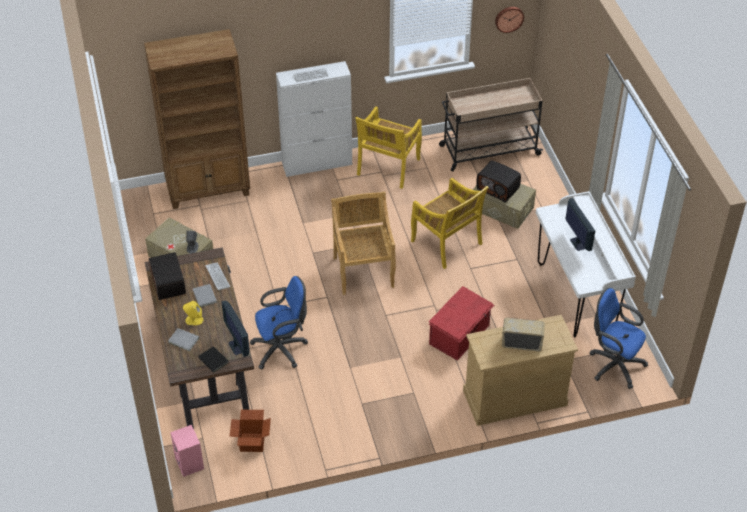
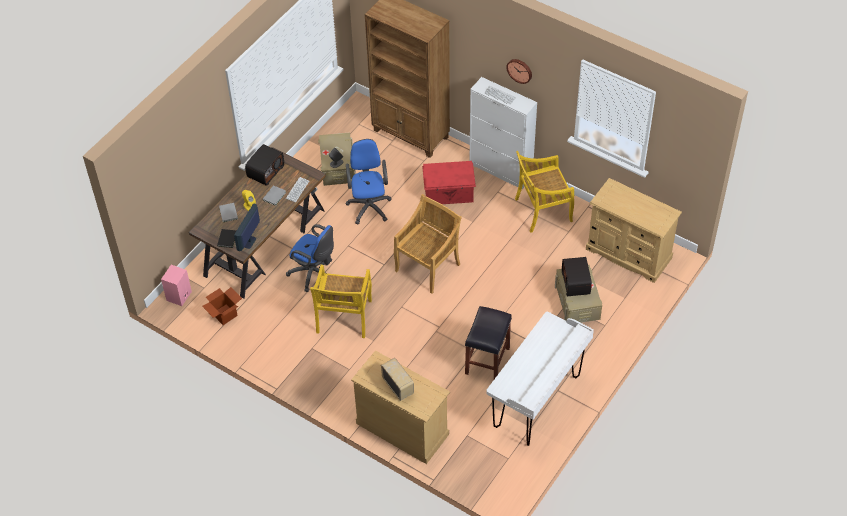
camera: 50 degrees right, 5 degrees up
(447, 243) = (506, 294): yellow chair -> yellow chair (344, 318)
(460, 335) = (427, 360): red storage box -> red storage box (449, 193)
(488, 150) = (628, 253): beige cart -> beige dresser
(501, 298) = (487, 360): none -> black stool
(509, 18) = (683, 154): wall clock -> wall clock (520, 70)
(577, 243) = (537, 358): monitor -> none
(613, 364) = (494, 467): blue office chair -> blue office chair (369, 205)

